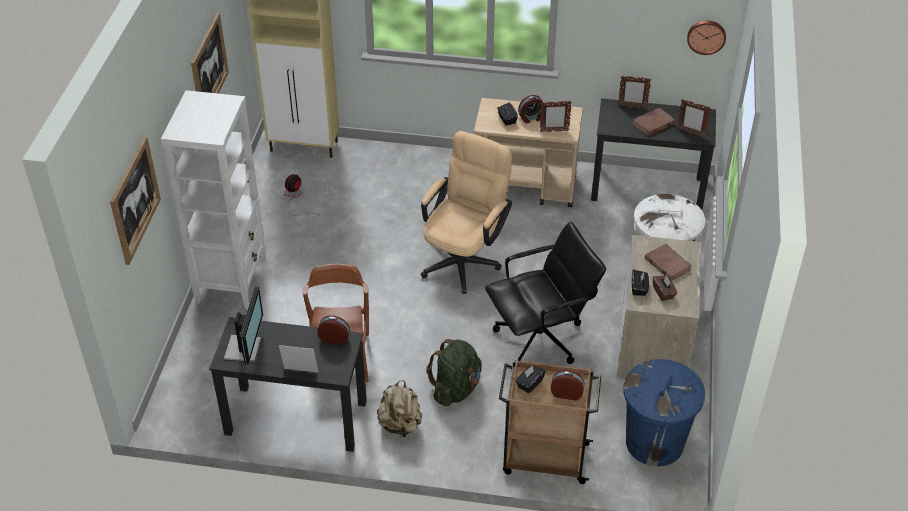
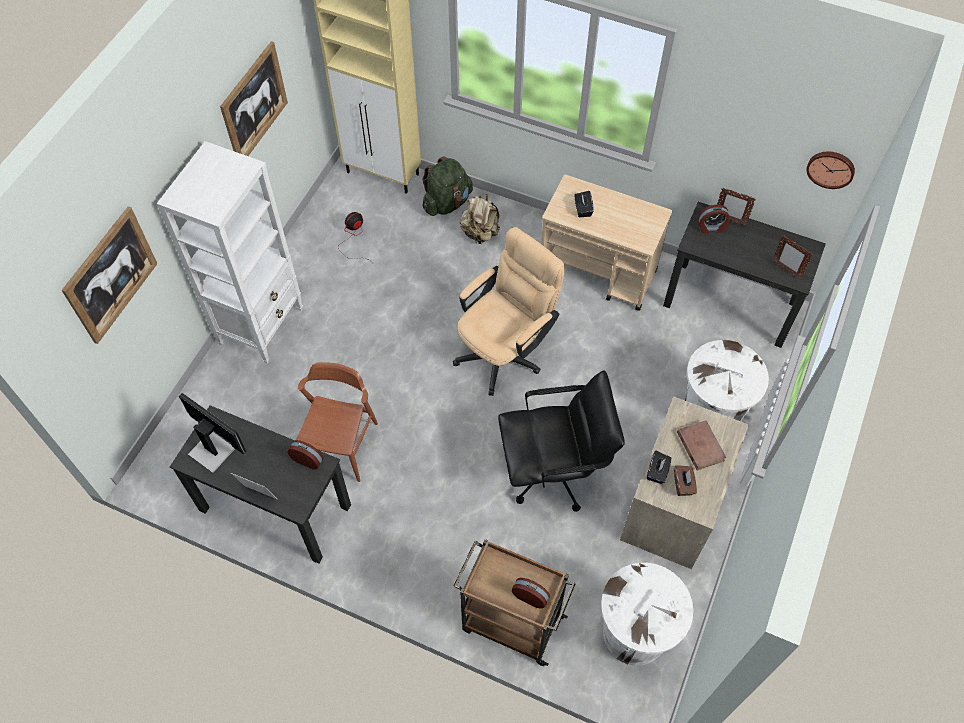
camera: 15 degrees right, 15 degrees up
(245, 348) = (213, 450): monitor -> monitor turned 75 degrees counterclockwise
(400, 425) = (376, 543): beige backpack -> beige backpack (480, 233)
(456, 389) = (446, 513): green backpack -> green backpack (447, 203)
(529, 384) = (494, 573): black tissue box -> none
(531, 118) = (610, 213): alarm clock -> alarm clock (711, 227)
(554, 131) = (630, 236): picture frame -> none
(653, 124) = (746, 249): brown book -> none
(654, 442) = (635, 633): blue trash can -> white trash can

